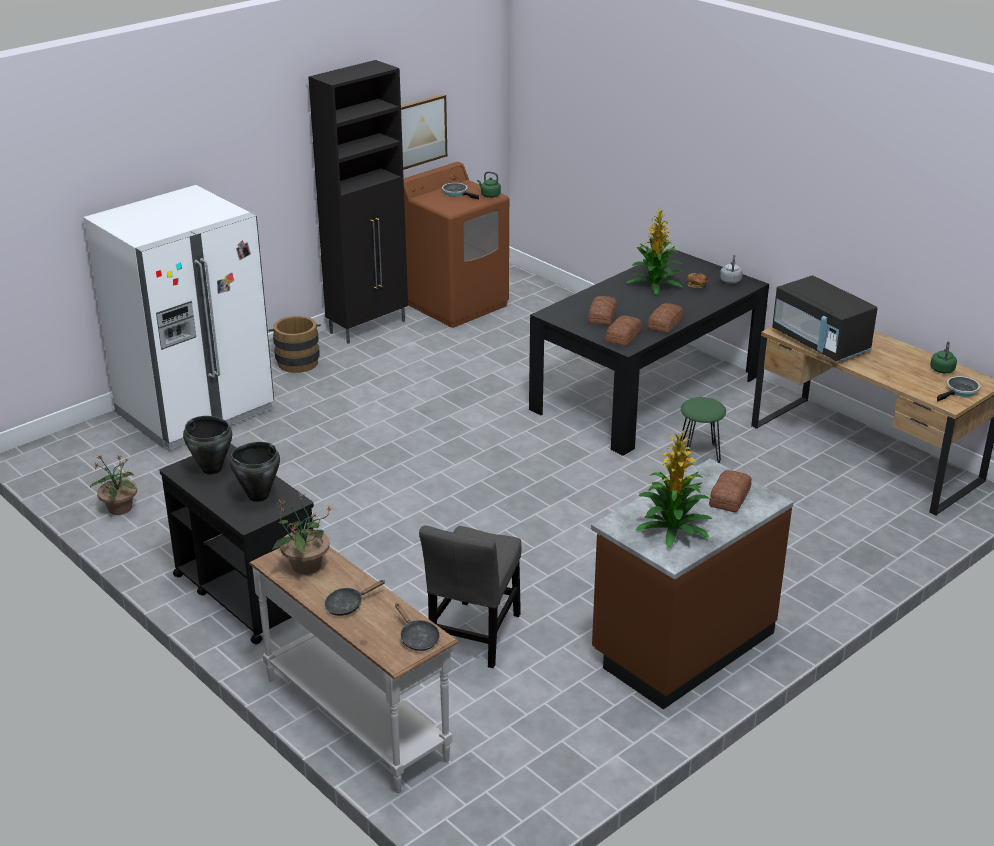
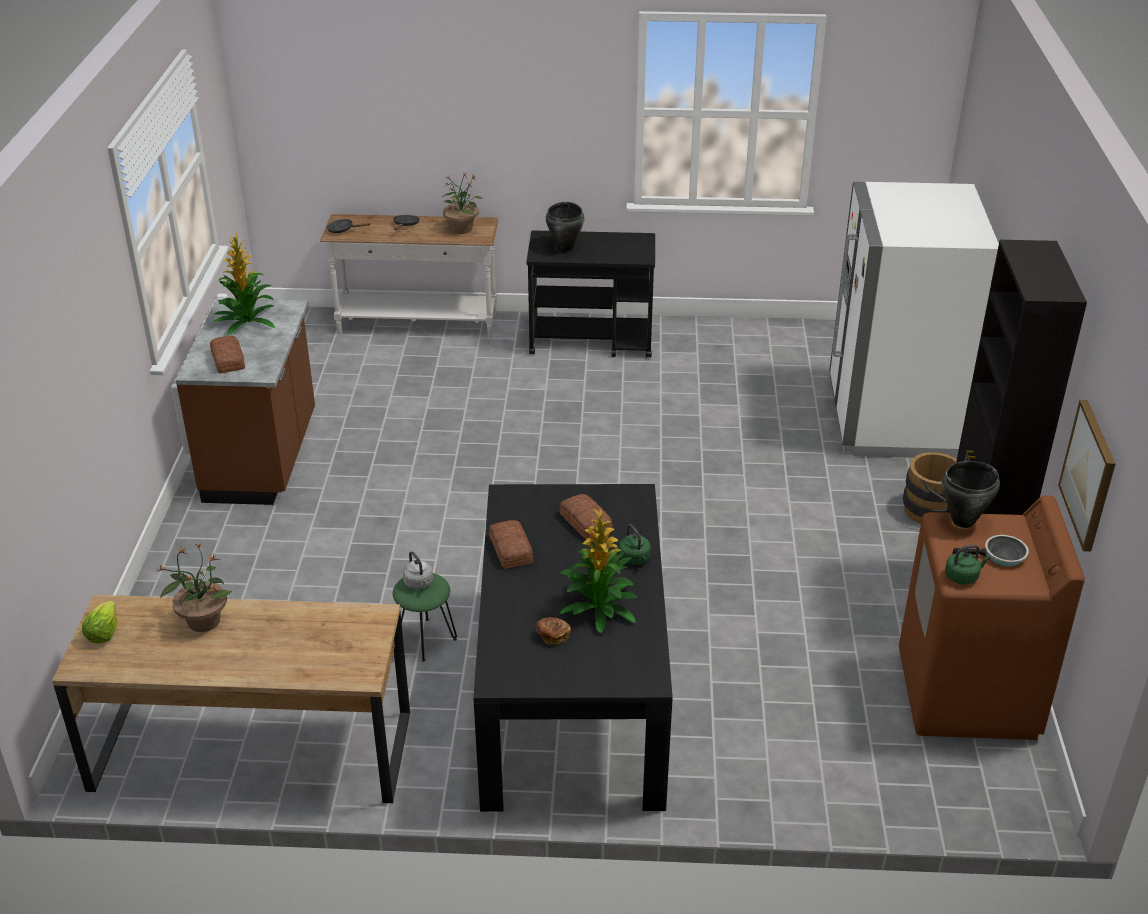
camera: 135 degrees right, 5 degrees up
(120, 509) = (769, 337): potted plant -> potted plant (203, 620)
(212, 469) = (625, 247): black cooking pot -> black cooking pot (963, 521)
(474, 637) = (411, 392): grey chair -> none
(622, 336) = (529, 507): bread -> none
(730, 280) = (525, 672): grey kettle -> grey kettle (419, 583)
(820, 342) = (317, 624): black microwave -> none
(942, 369) = (143, 660): green kettle -> green kettle (635, 559)
(960, 391) = (103, 633): frying pan -> lettuce

